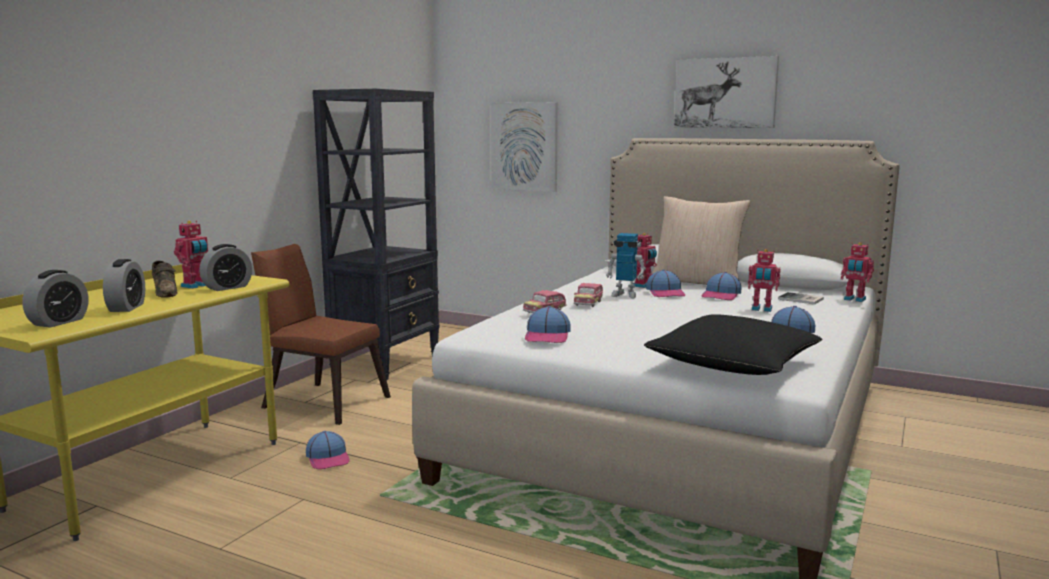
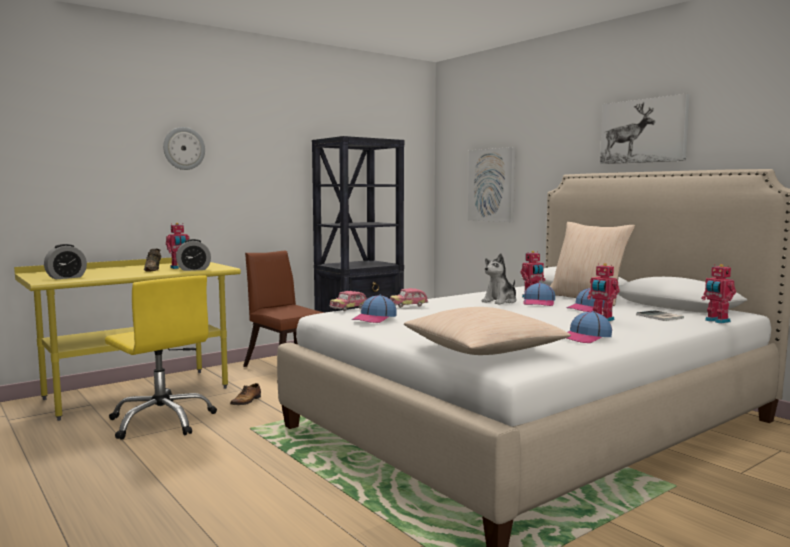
camera: 25 degrees right, 5 degrees down
(126, 307) = (115, 274): alarm clock -> none
(159, 106) = (184, 148): none -> wall clock
(245, 509) = (162, 421): none -> yellow office chair
(328, 458) = (246, 401): cap -> shoe
(588, 303) = (457, 304): toy car -> toy car (348, 308)
(625, 295) = (500, 301): toy robot -> plush toy
(733, 364) = (484, 350): black pillow -> beige pillow

